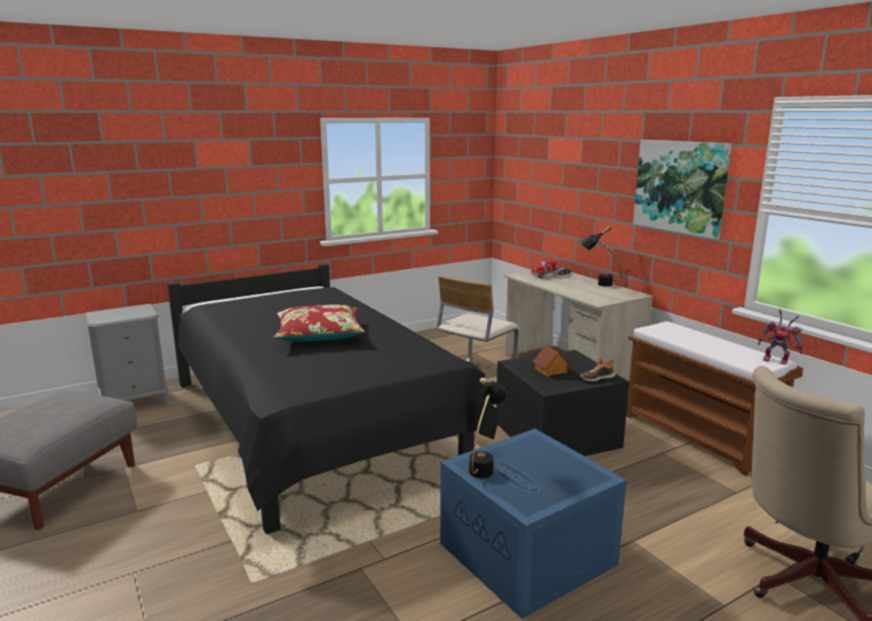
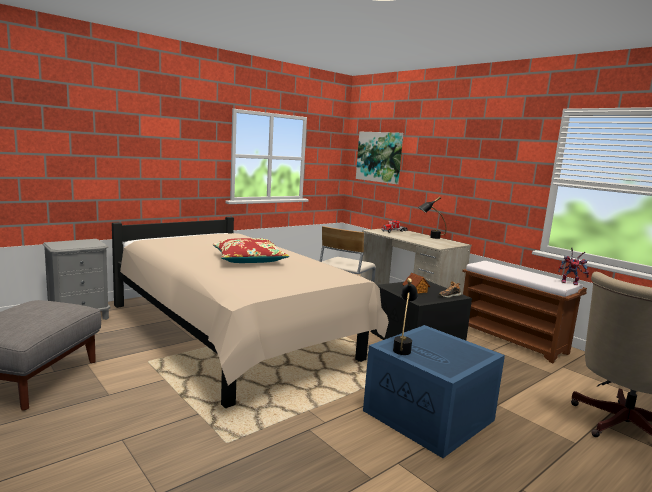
camera: 10 degrees left, 5 degrees down
(312, 426) = (233, 334): black bed -> beige bed
(680, 186) = (493, 168): picture -> picture (379, 157)

